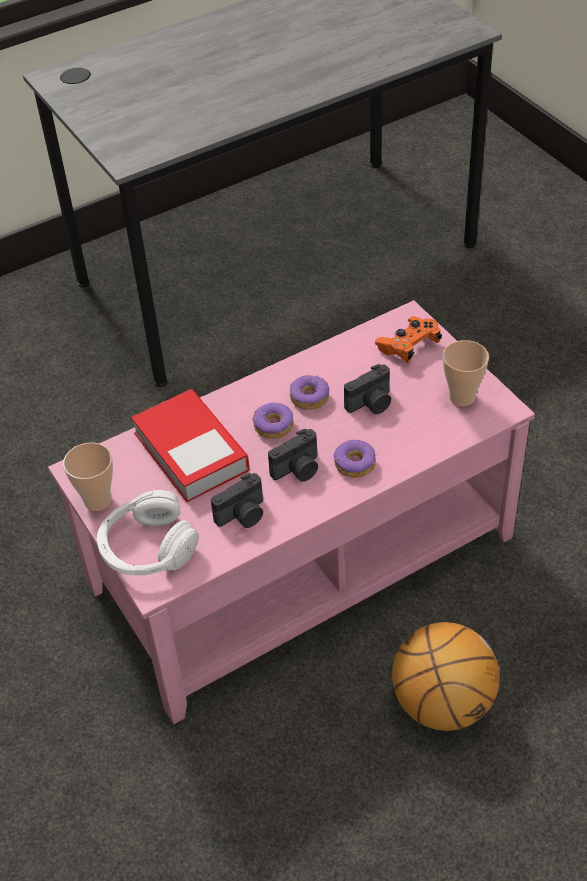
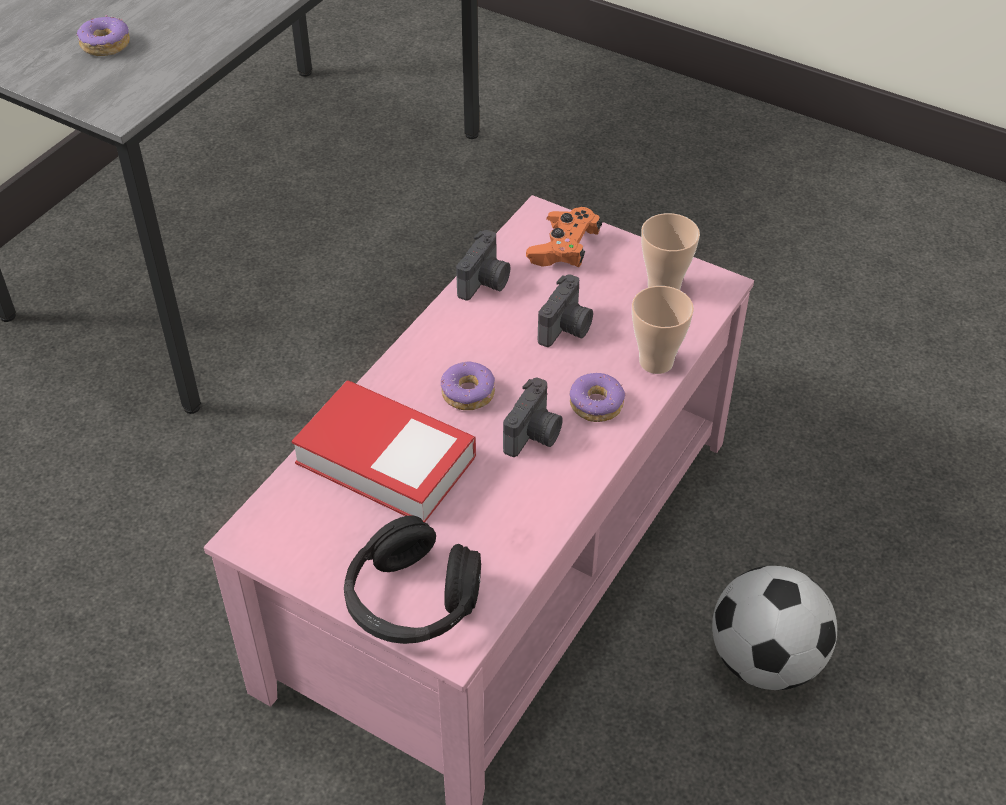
camera: 30 degrees left, 0 degrees up
(97, 500) = (303, 565): cup -> cup (656, 362)
(147, 548) = (411, 600): white headphones -> black headphones
(243, 515) = (505, 514): camera -> camera (485, 282)
(309, 397) = (487, 345): donut -> donut (105, 45)
(442, 703) = (765, 660): basketball -> football

